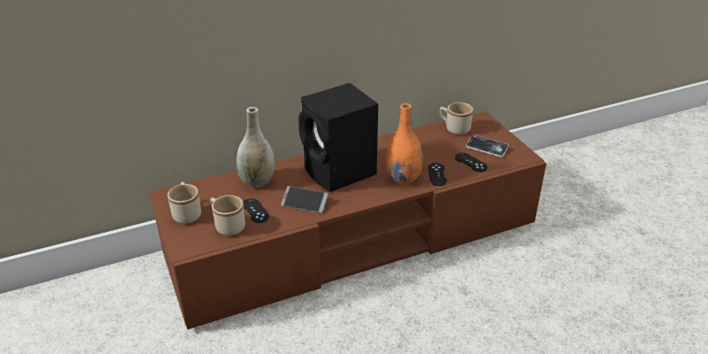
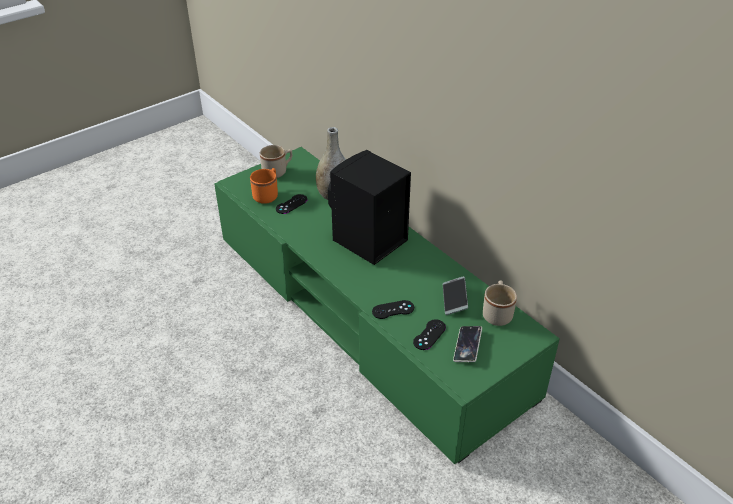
camera: 75 degrees right, 5 degrees up
(227, 225) = (267, 195): beige mug -> orange mug
(304, 203) = (311, 229): phone -> phone (454, 299)
(354, 240) = (366, 313): brown tv stand -> green tv stand
(403, 178) = (376, 285): orange vase -> none

